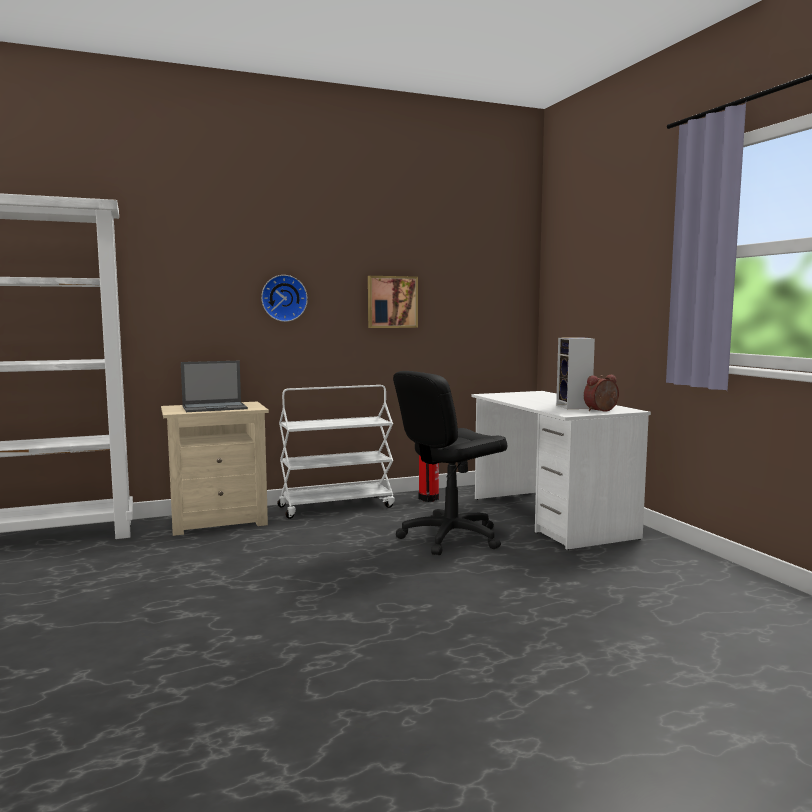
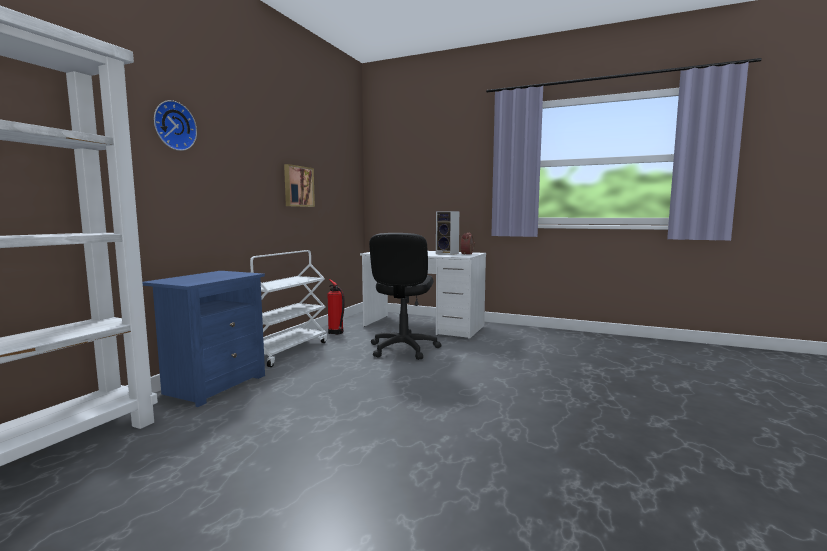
camera: 45 degrees left, 0 degrees up
(215, 407) = (210, 277): laptop -> none
(219, 521) = (213, 385): beige nightstand -> blue nightstand
(283, 298) = (232, 177): wall clock -> wall clock (173, 126)

